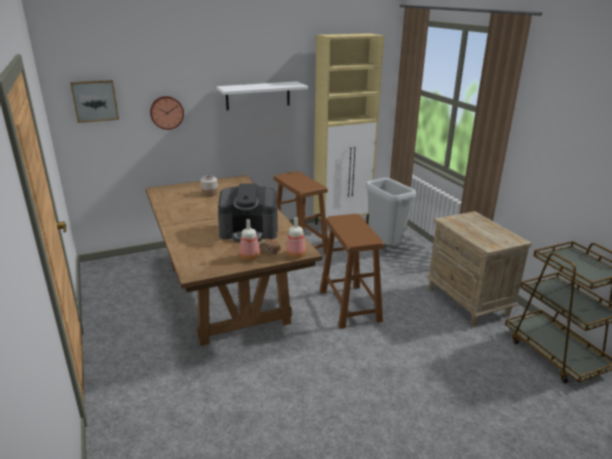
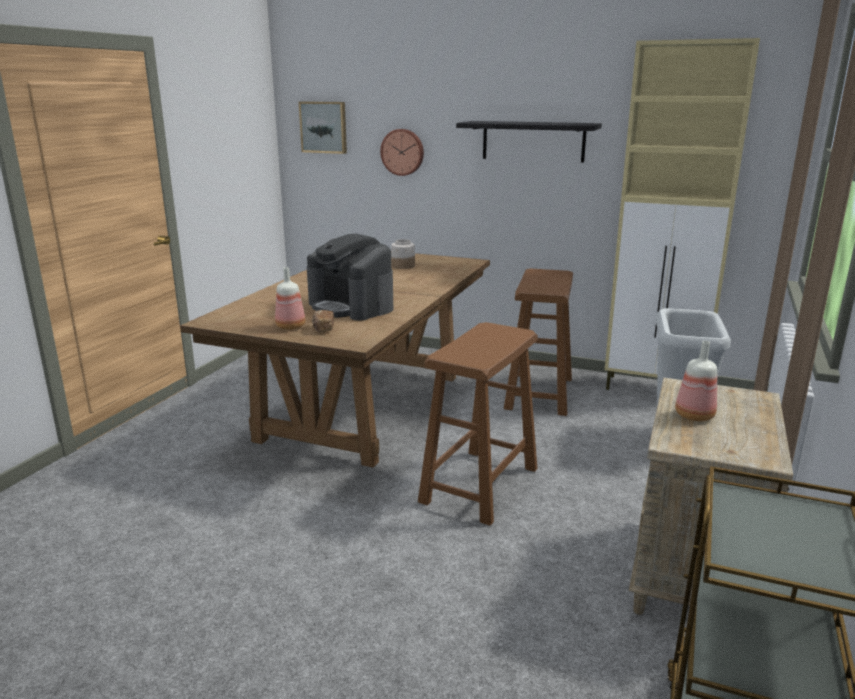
camera: 45 degrees right, 5 degrees down
(258, 95) = (533, 141): white shelf -> black shelf
(295, 255) = (338, 341): bottle -> bottle (693, 416)

